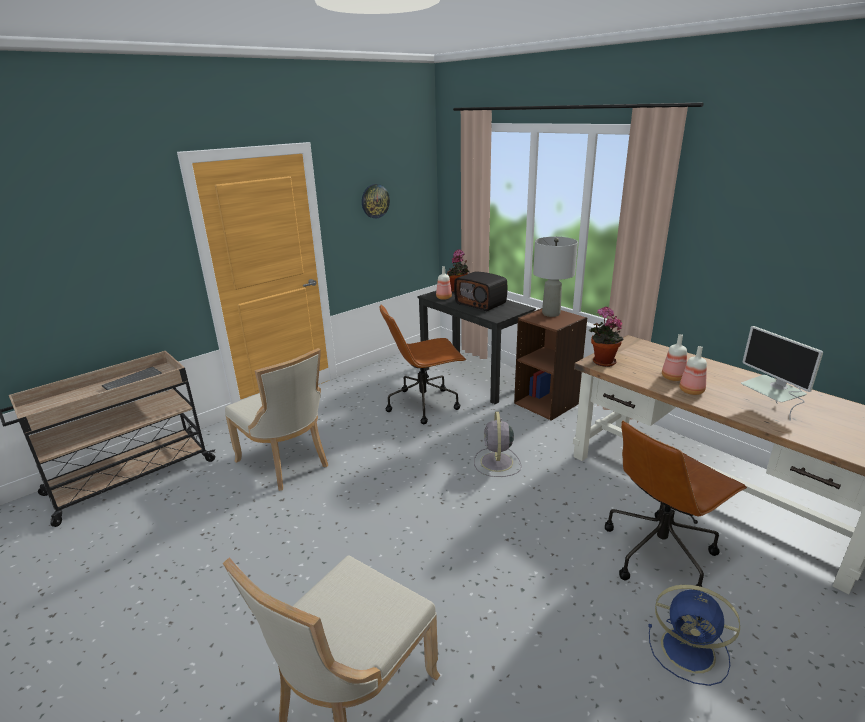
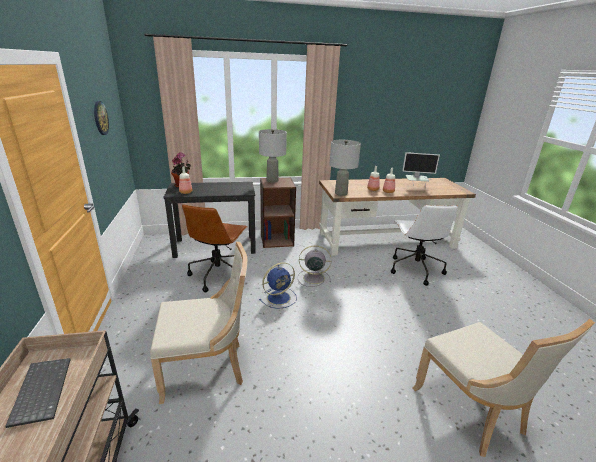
camera: 60 degrees left, 0 degrees up
(481, 303) = (218, 188): radio -> none
(496, 463) = (312, 278): grey fan -> grey fan turned 150 degrees clockwise
(602, 362) = (341, 194): potted plant -> grey table lamp
(659, 552) = (415, 269): brown office chair -> white office chair
(690, 650) = (471, 290): blue fan -> blue fan (279, 297)

